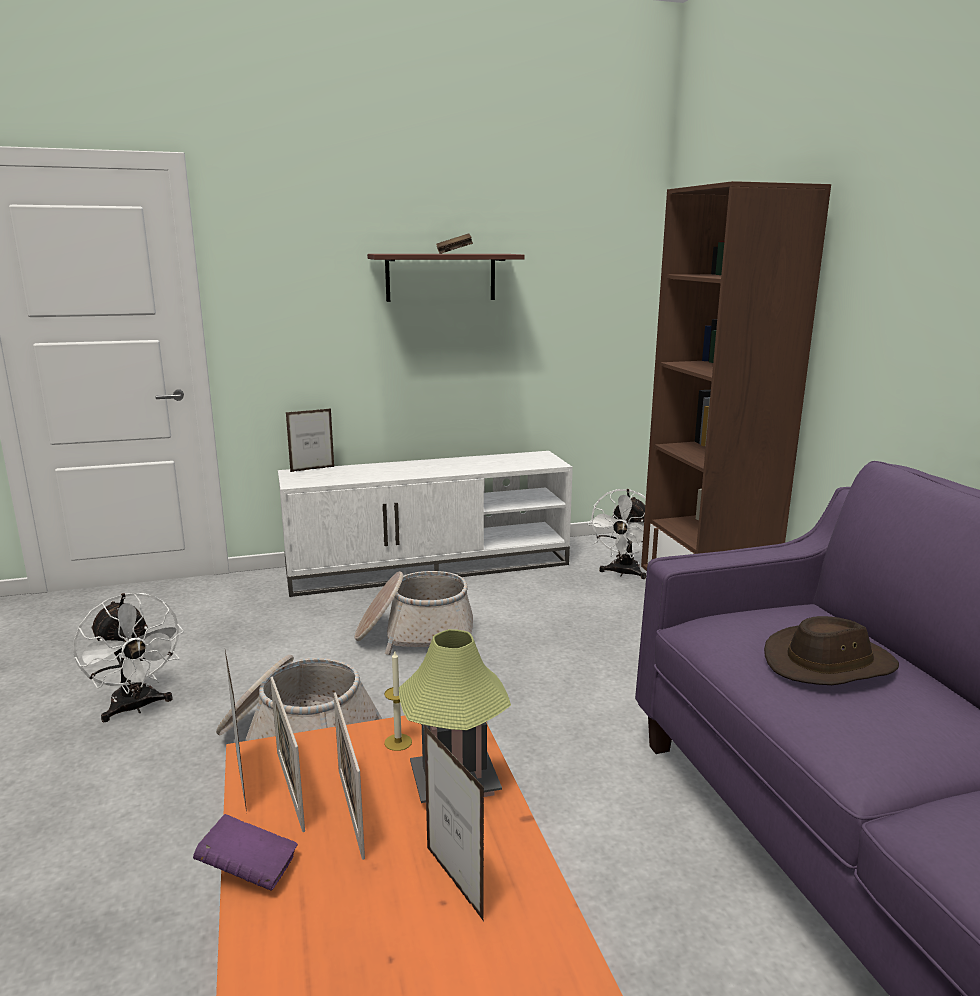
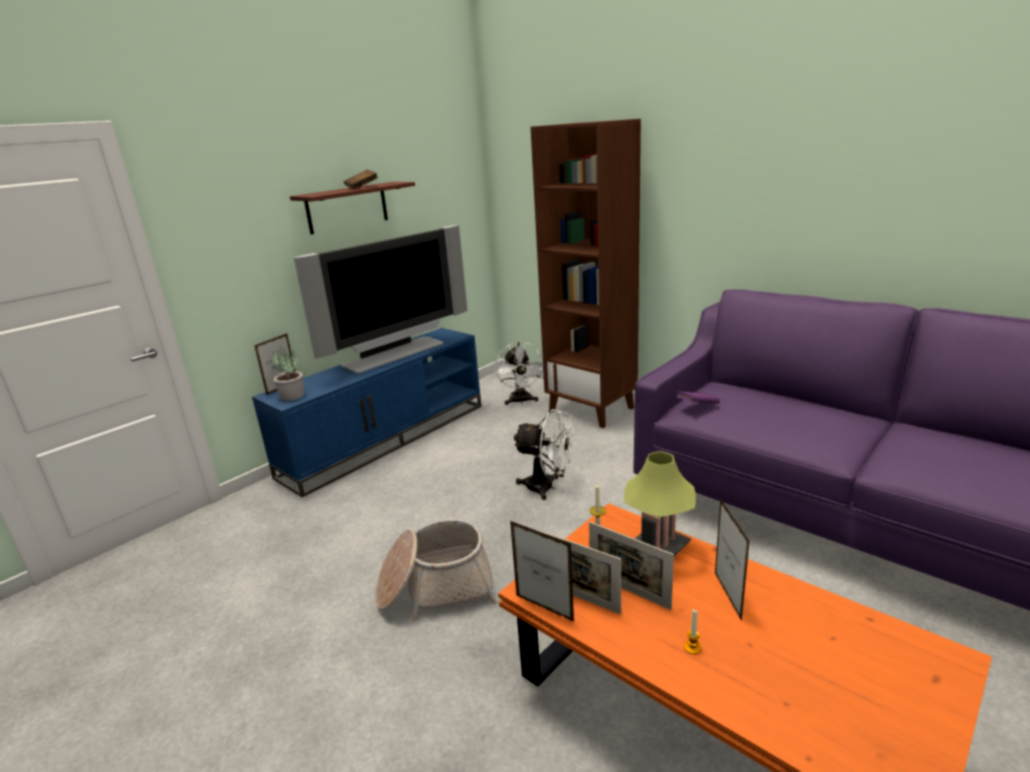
camera: 30 degrees left, 5 degrees up
(136, 707) = (280, 624): white fan -> white fan (547, 487)
(249, 870) = (622, 648): purple book -> purple book (697, 406)
(308, 478) = (291, 396): none -> potted plant
(319, 918) = (692, 647): none -> candle
(415, 635) = (434, 488): basket -> none
(430, 566) = (387, 438): white tv stand -> blue tv stand
(454, 882) = (727, 595): picture frame -> picture frame turned 120 degrees counterclockwise
(459, 465) = (395, 354): none -> television
(829, 664) = (766, 410): brown hat -> none

